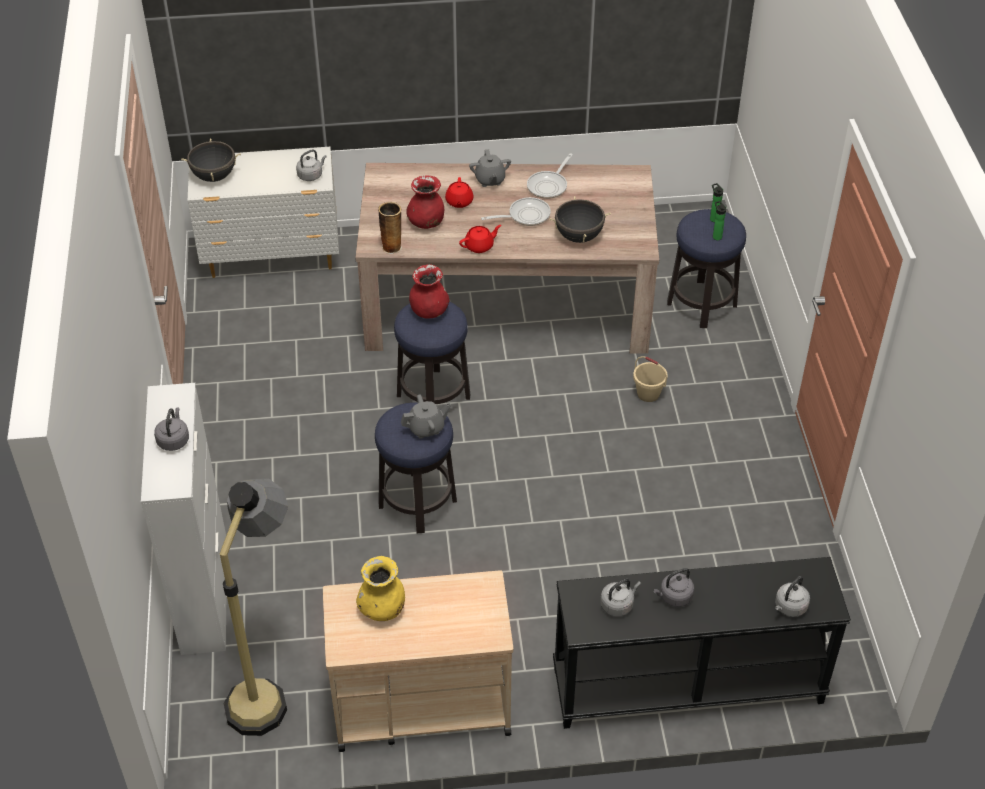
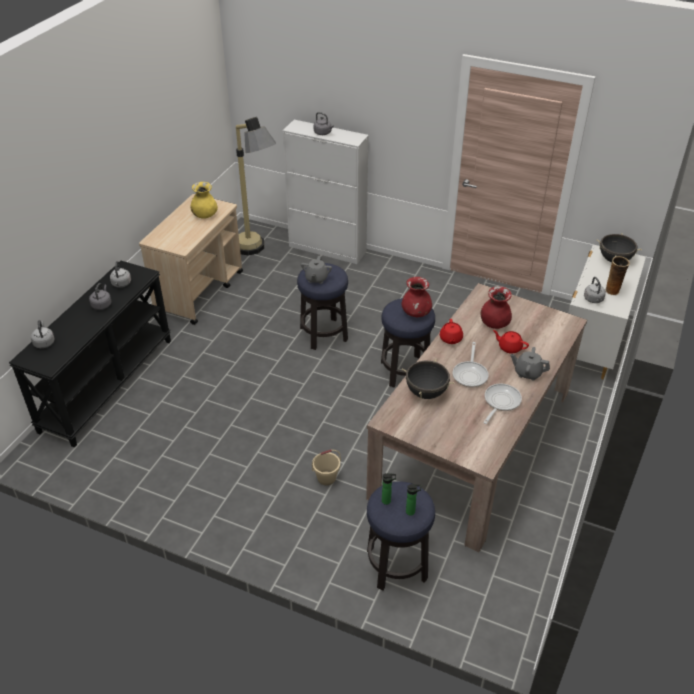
camera: 120 degrees right, 5 degrees down
(392, 247) = (478, 300): vase -> vase (612, 291)
(549, 186) = (500, 402): frying pan -> frying pan turned 60 degrees clockwise

